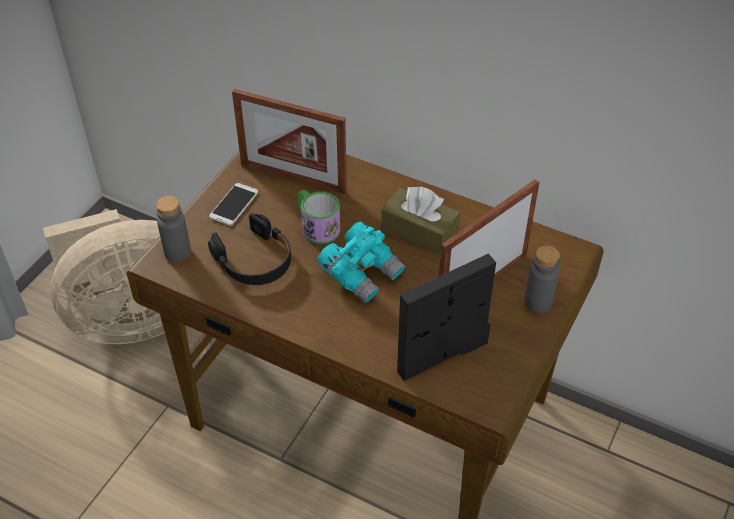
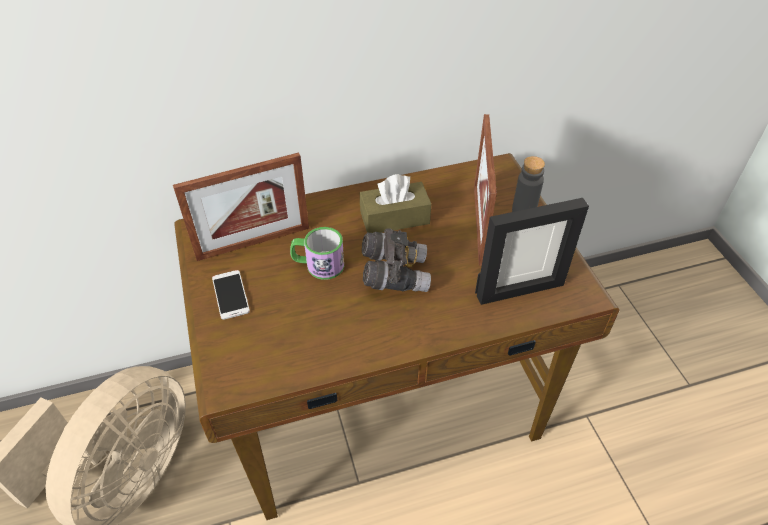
camera: 45 degrees left, 0 degrees up
(177, 252) = (229, 366): grey bottle -> none
(254, 260) = (303, 324): black headphones -> none
(361, 273) = (394, 274): turquoise binoculars -> grey binoculars
(442, 357) = (519, 289): picture frame -> picture frame turned 120 degrees counterclockwise

